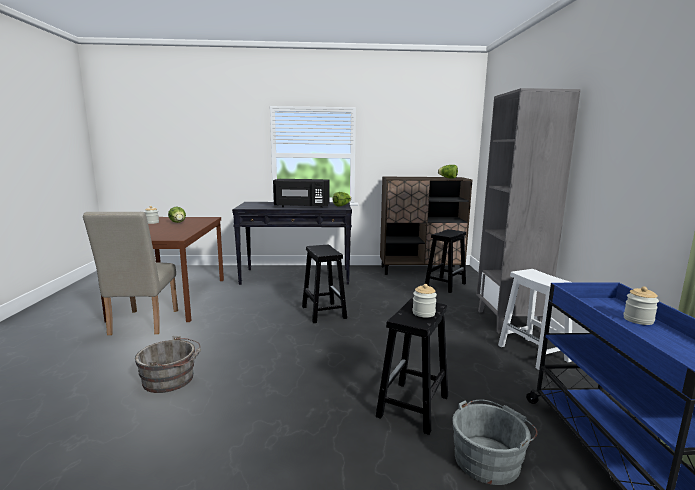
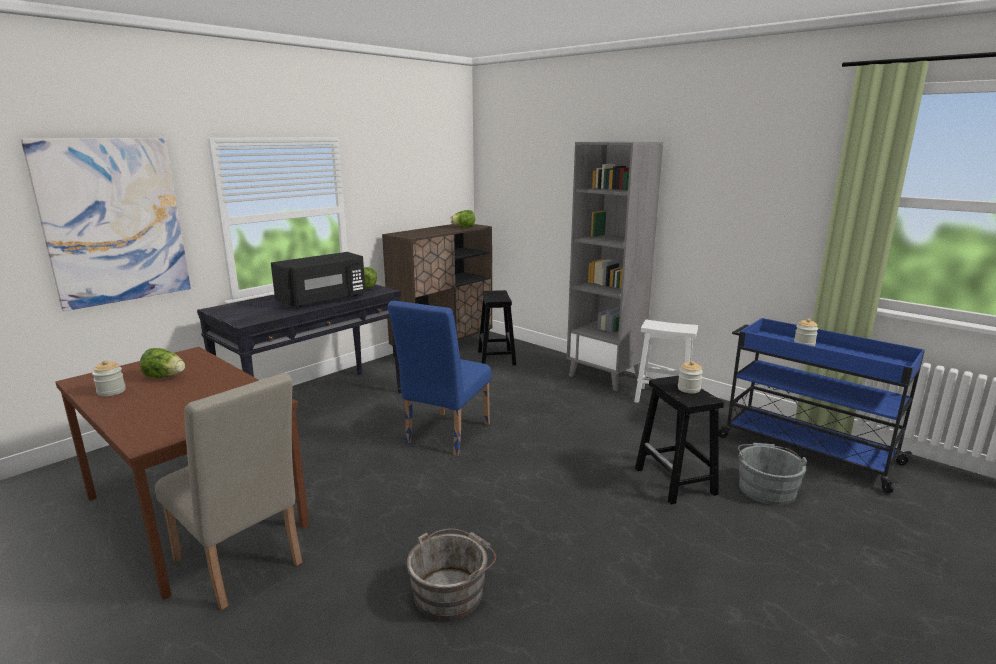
camera: 45 degrees left, 5 degrees up
(216, 148) = (114, 221): none -> picture
(323, 312) = (444, 436): black stool -> blue chair

